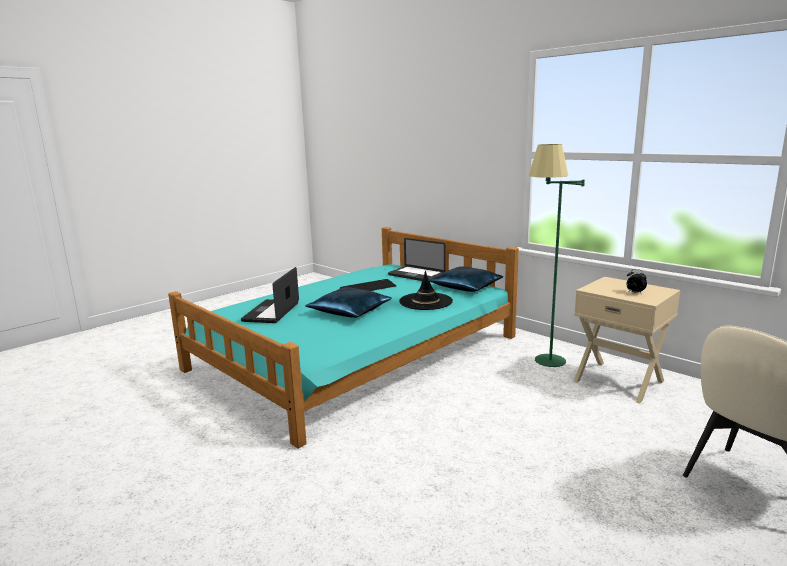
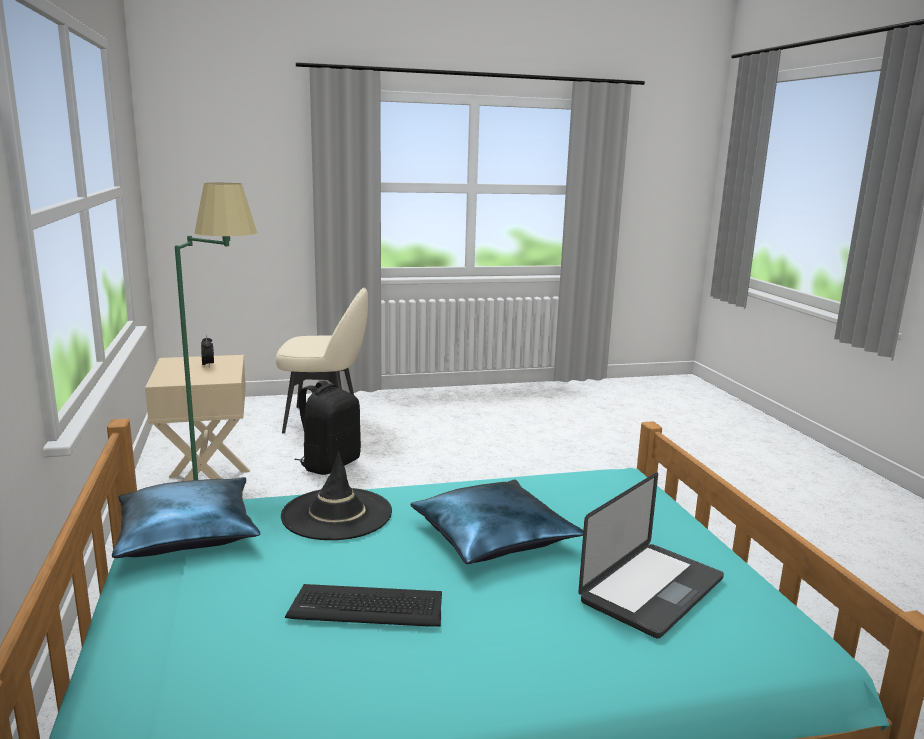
camera: 150 degrees left, 0 degrees up
(416, 275) = (174, 622): laptop -> none
(608, 431) = (329, 464): none -> black backpack

